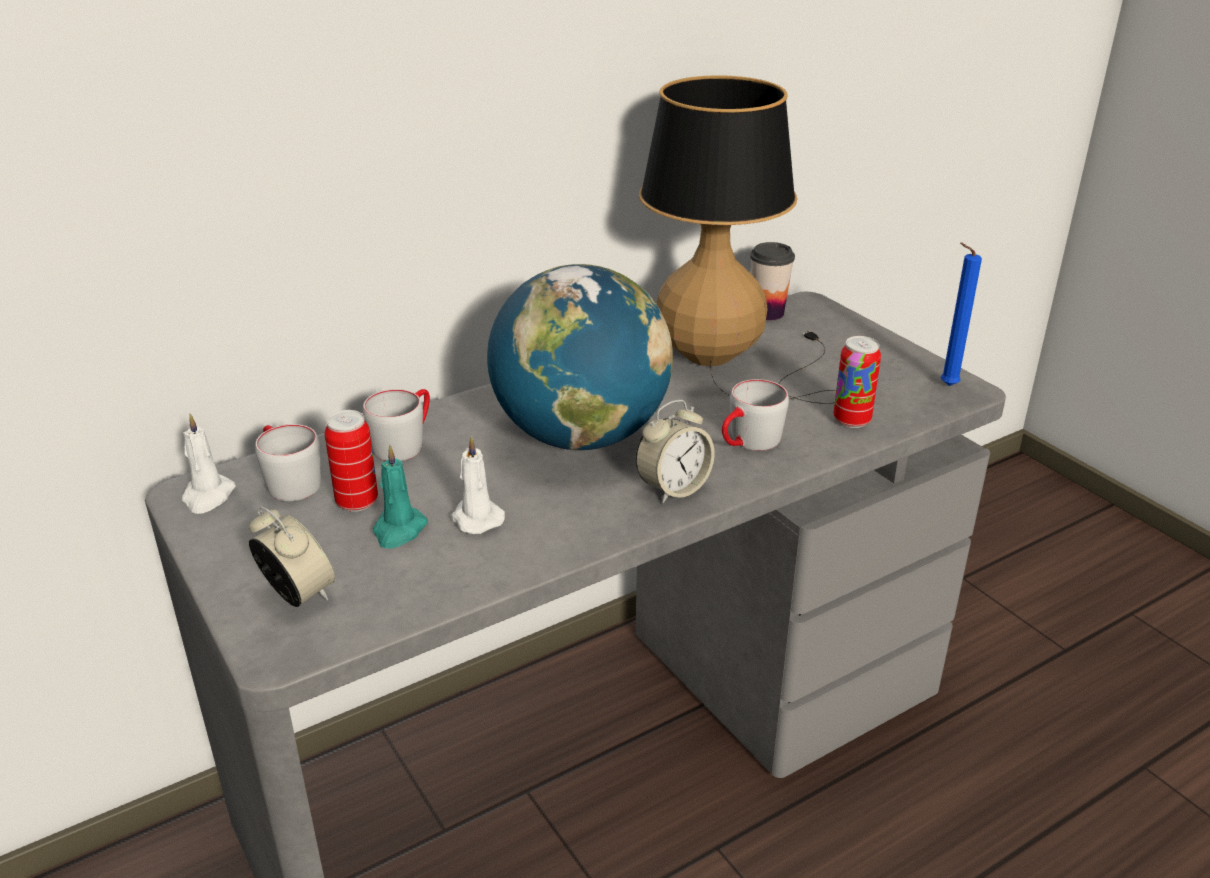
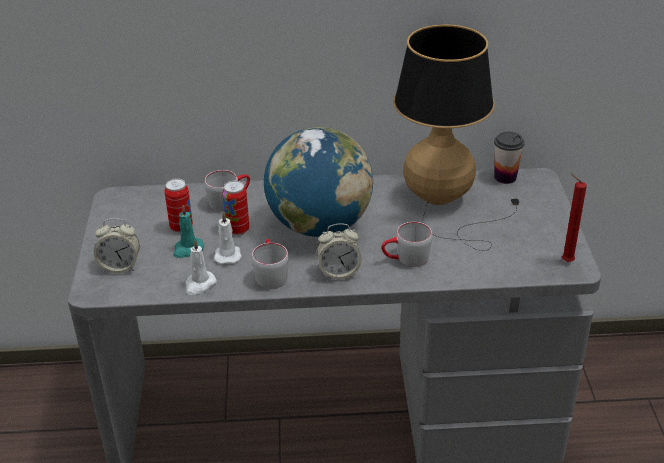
camera: 30 degrees right, 5 degrees up
(208, 497) = (120, 202): white candle -> white candle (199, 285)
(288, 480) = (160, 205): grey mug -> grey mug (270, 274)
(298, 595) = (120, 266): alarm clock -> alarm clock turned 105 degrees clockwise
(851, 420) = (480, 265): can -> can (238, 229)
(945, 386) = (565, 261): blue candle -> red candle

